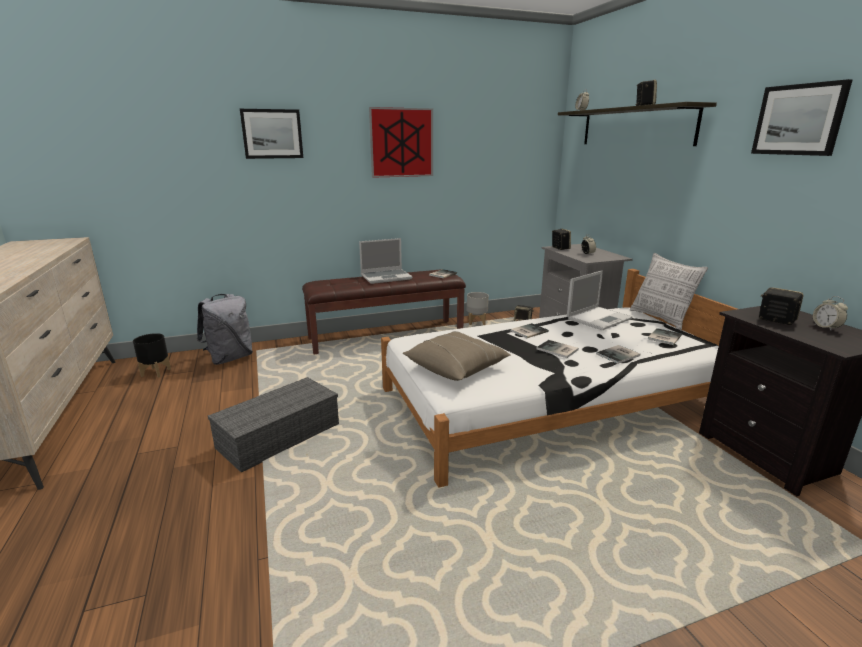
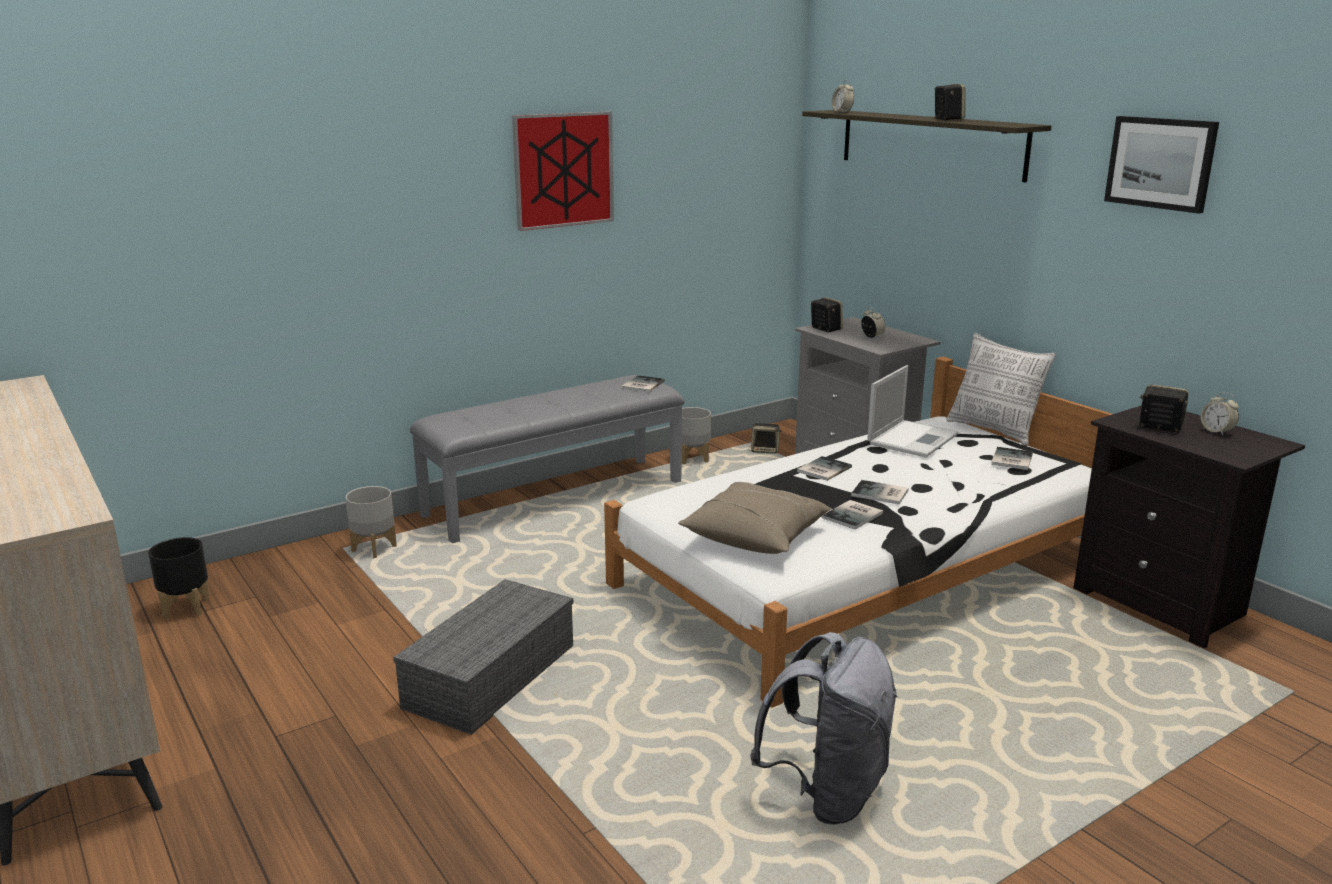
camera: 15 degrees left, 0 degrees up
(230, 358) = (305, 567): grey backpack -> grey backpack (827, 793)
(272, 134) = (358, 169): picture -> none
(272, 353) = (375, 549): none -> grey planter
(386, 277) = (553, 398): laptop -> none
(386, 336) = (555, 497): brown bench -> grey bench
(619, 355) = (966, 492): book -> book (854, 515)

